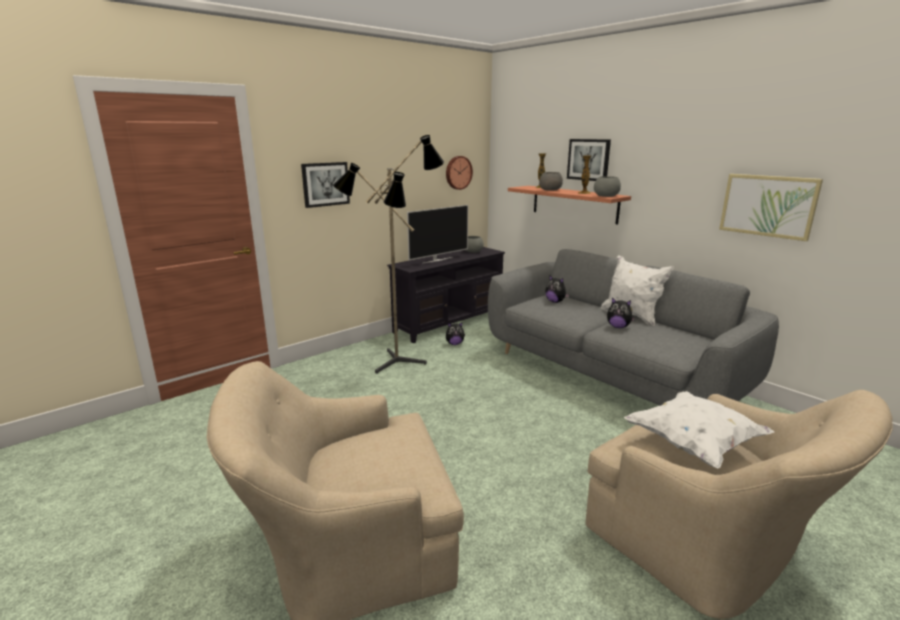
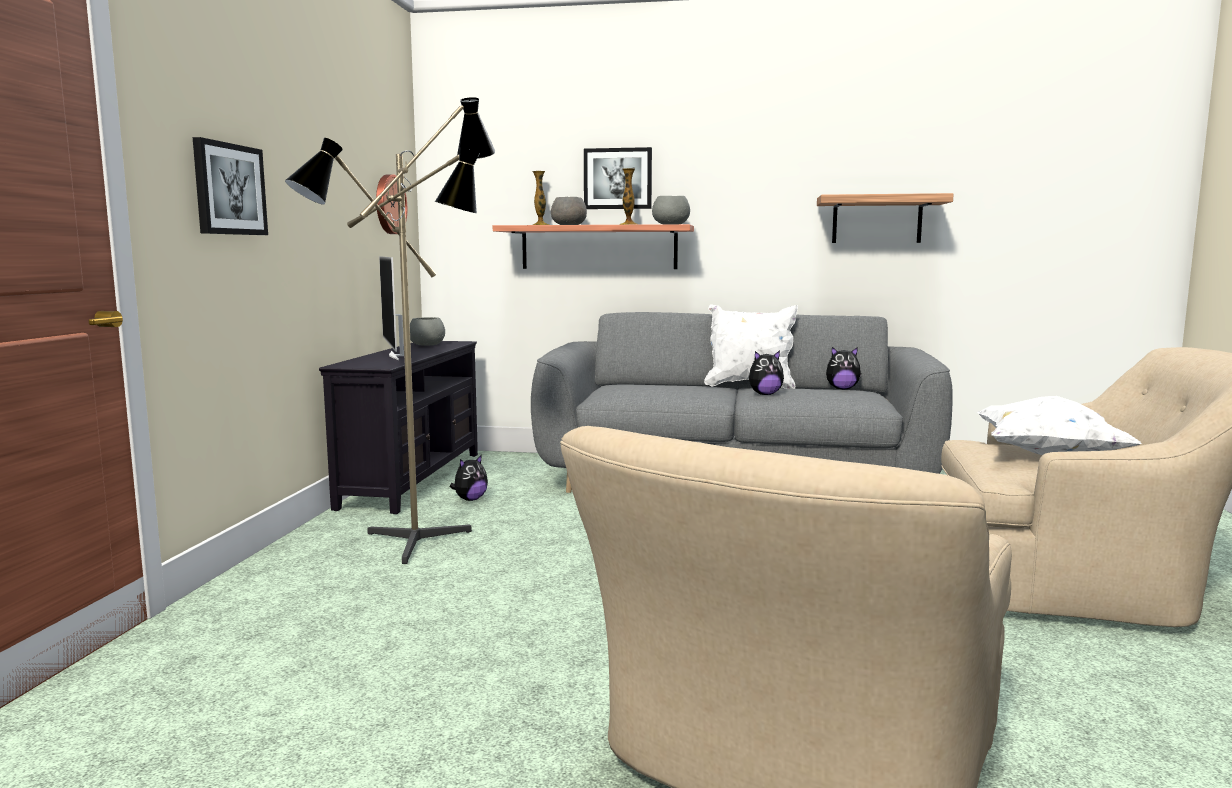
camera: 40 degrees left, 10 degrees down
(437, 260) = (396, 355): television -> television turned 150 degrees clockwise
(555, 301) = (639, 386): plush toy -> plush toy (842, 389)
(768, 205) = (877, 220): picture -> shelf

